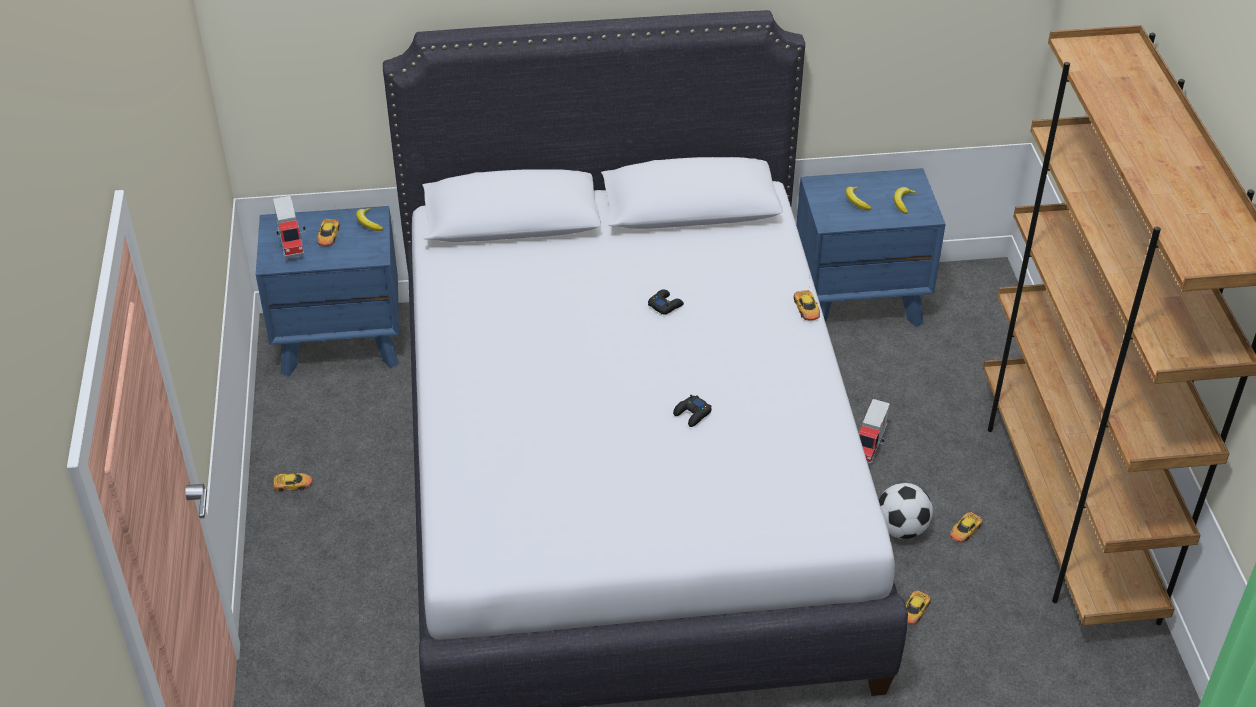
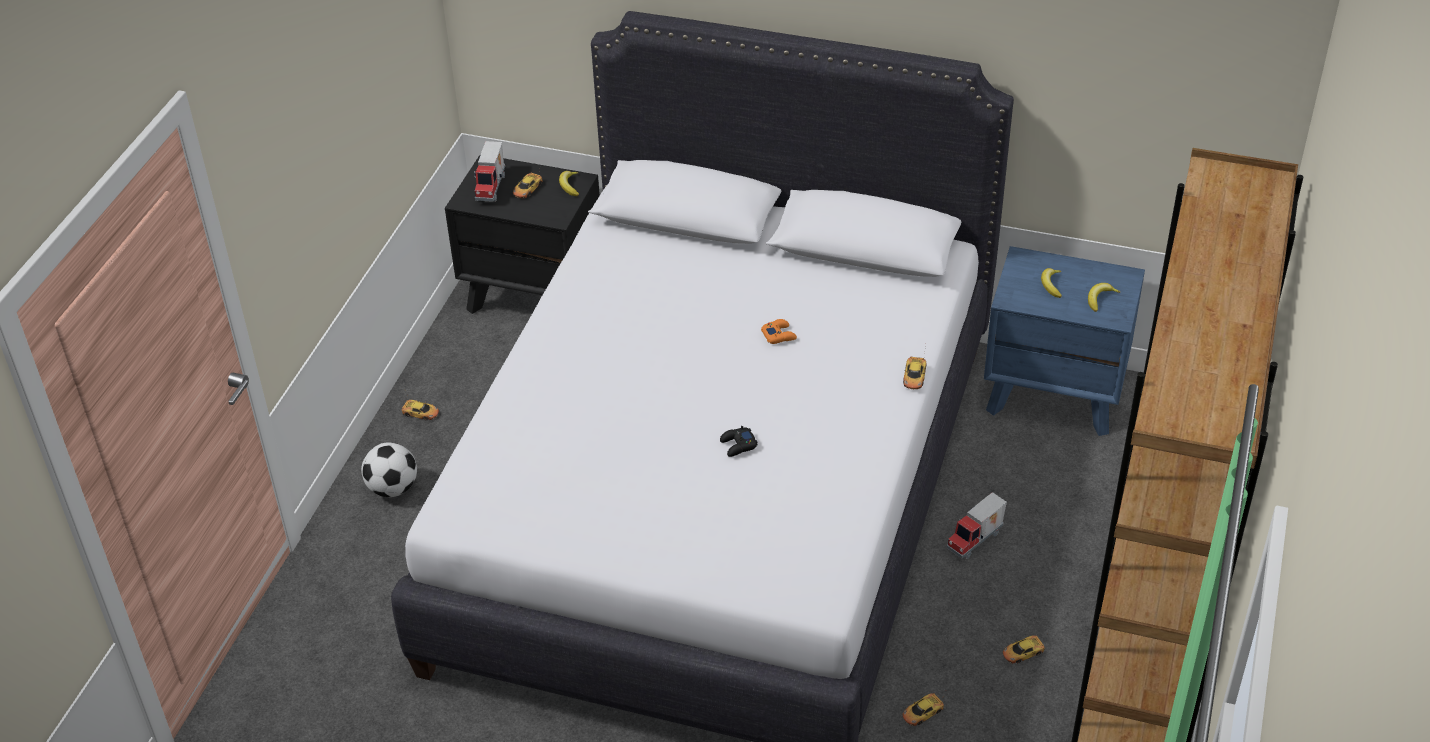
camera: 25 degrees right, 0 degrees up
(341, 341) = (535, 294): blue nightstand -> black nightstand
(665, 305) = (779, 335): black game controller -> orange game controller
(901, 528) = (958, 630): football -> football (393, 488)

